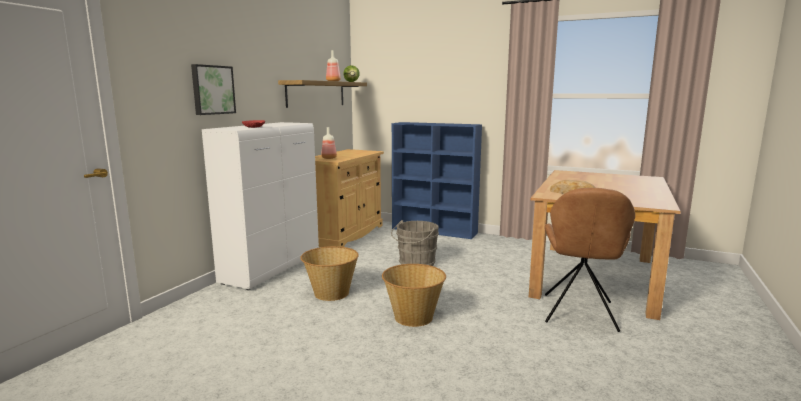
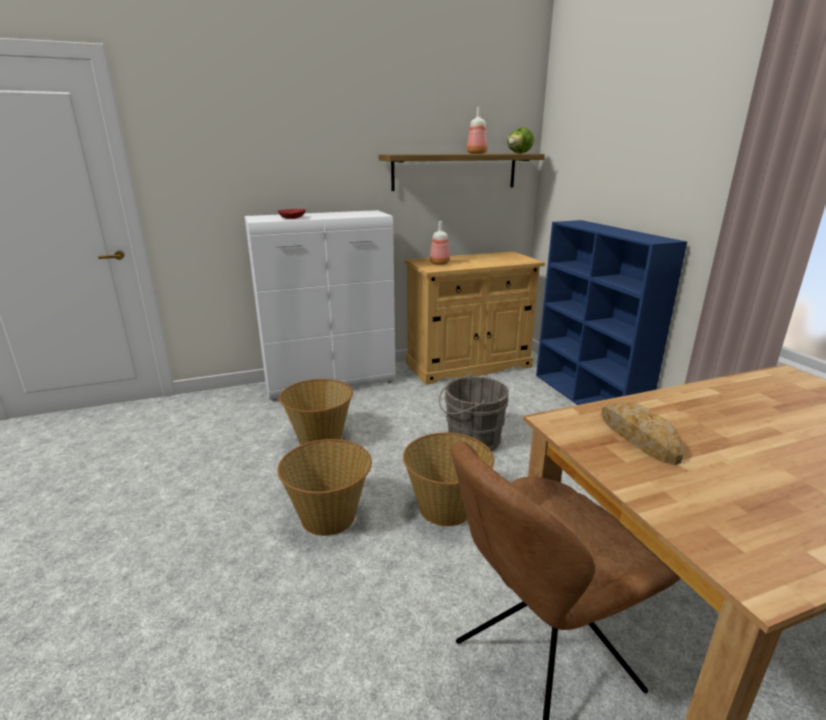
camera: 45 degrees right, 10 degrees up
(212, 90) = (265, 169): picture -> none
(458, 290) = (446, 508): none -> basket

